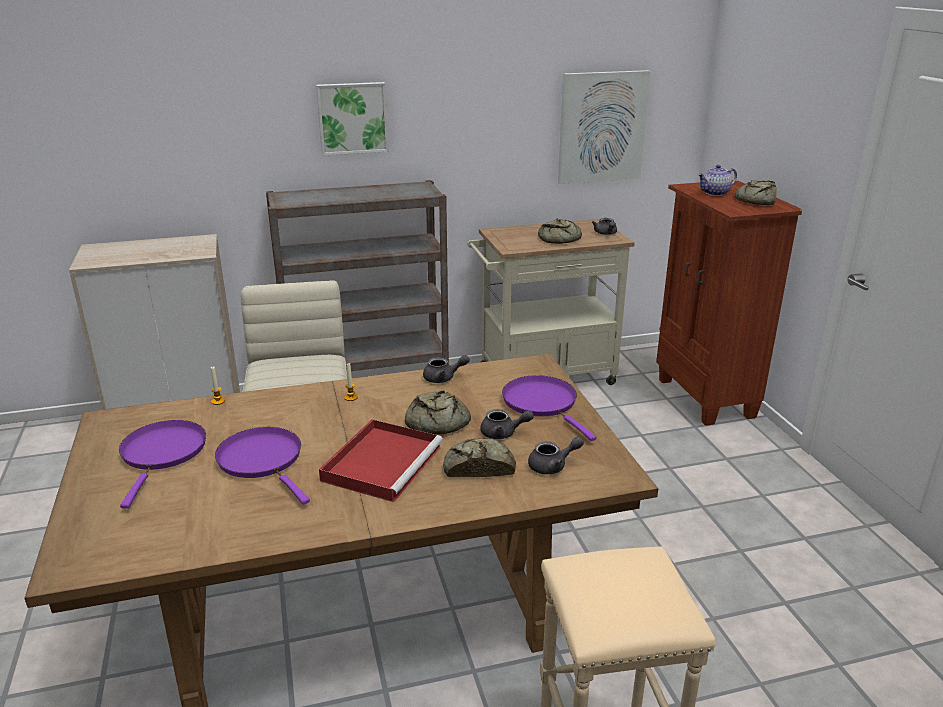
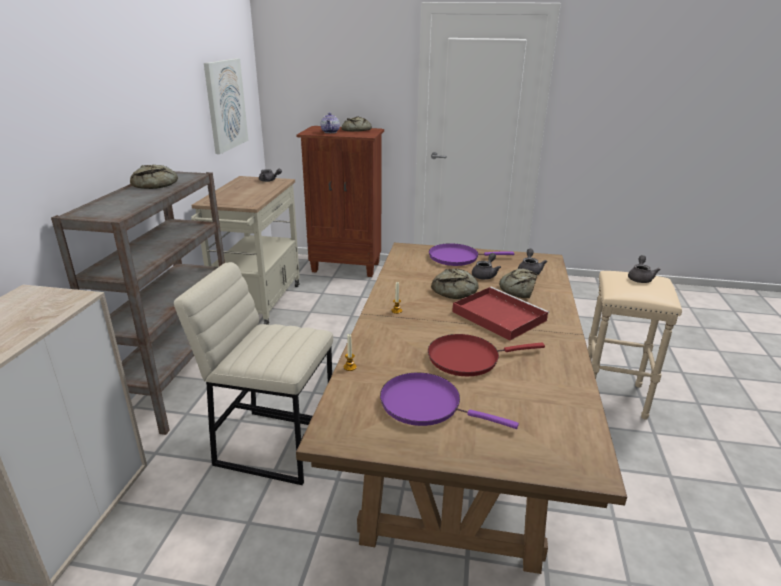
camera: 65 degrees left, 0 degrees up
(263, 460) = (468, 358): purple frying pan -> red frying pan
(352, 118) = (98, 119): picture -> none
(443, 378) = (397, 276): grey teapot -> grey teapot (640, 278)
(560, 239) = (257, 191): bread -> bread (157, 184)

